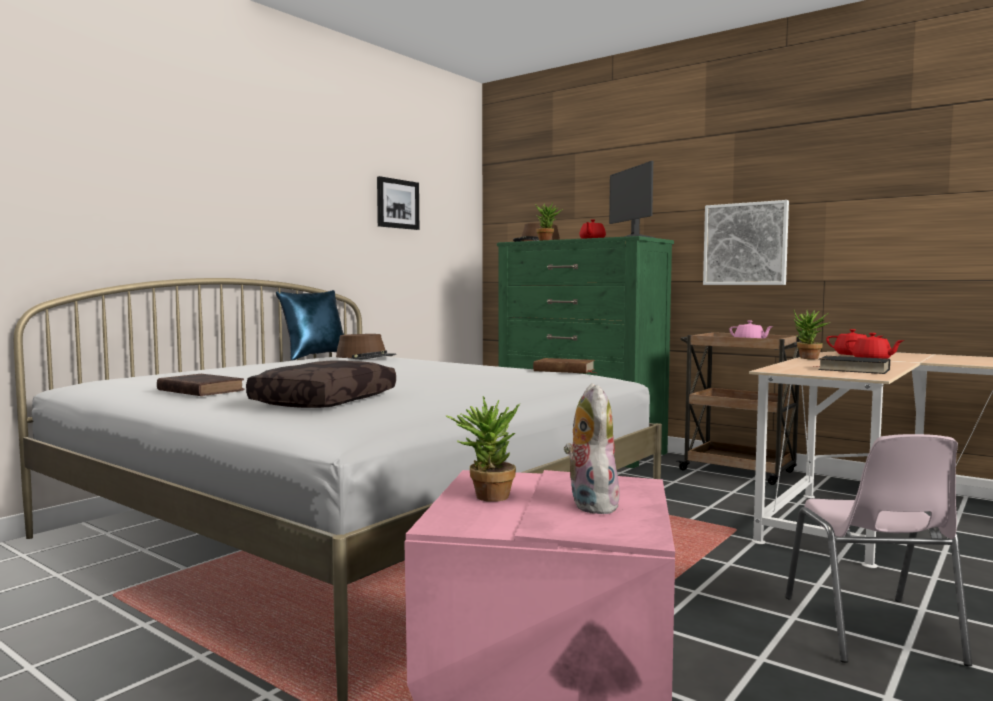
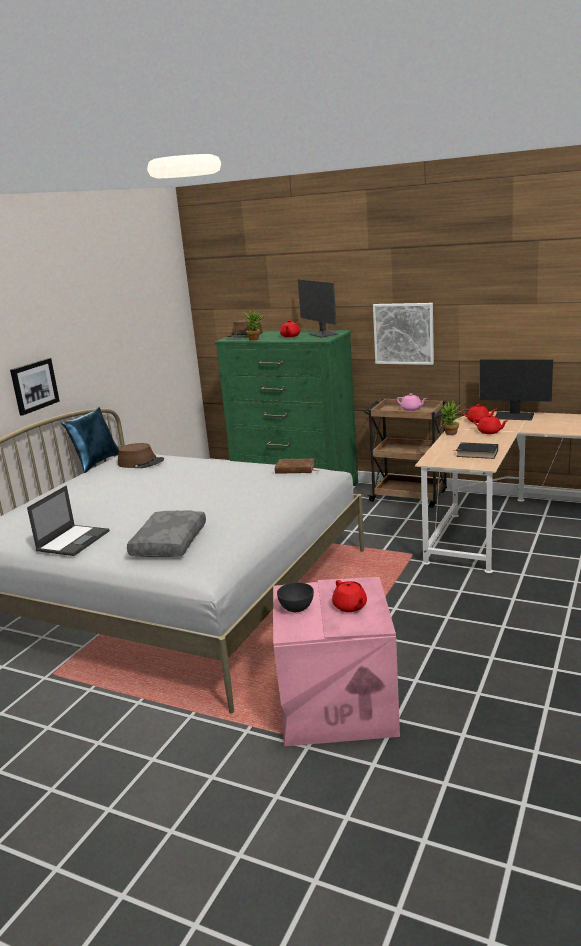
camera: 10 degrees left, 15 degrees up
(199, 390) = (73, 540): brown book -> laptop
(324, 400) = (168, 543): brown pillow -> grey pillow
(397, 204) = (129, 319): picture -> picture (34, 386)
(485, 496) = (296, 608): potted plant -> grey bowl
(589, 504) = (350, 606): plush toy -> red teapot
(871, 630) = (487, 618): pink chair -> none
(909, 354) = (514, 416): none -> monitor

